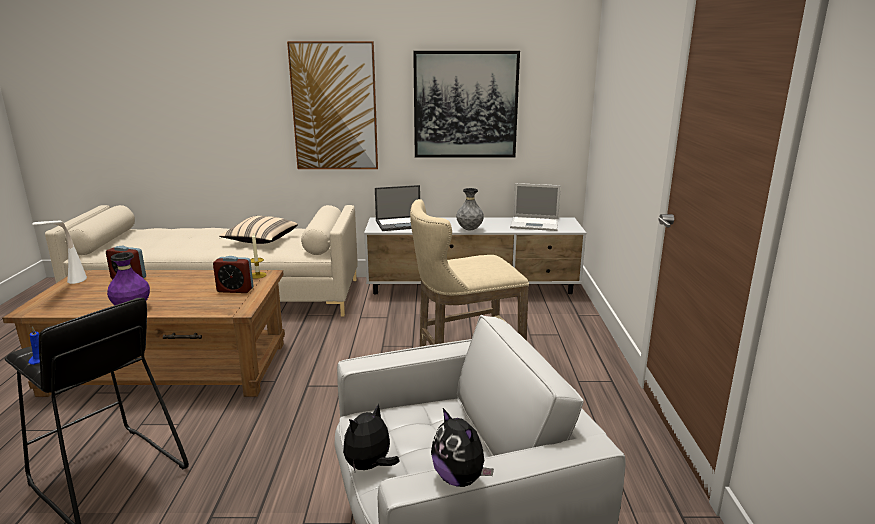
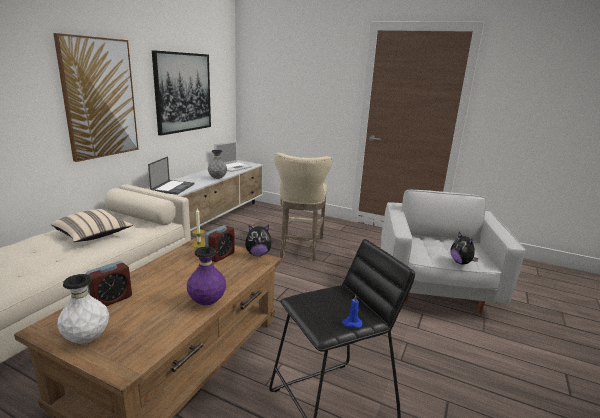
camera: 65 degrees left, 0 degrees up
(69, 289) = (87, 339): white table lamp -> white vase
(460, 478) = (507, 234): plush toy -> plush toy (258, 254)

